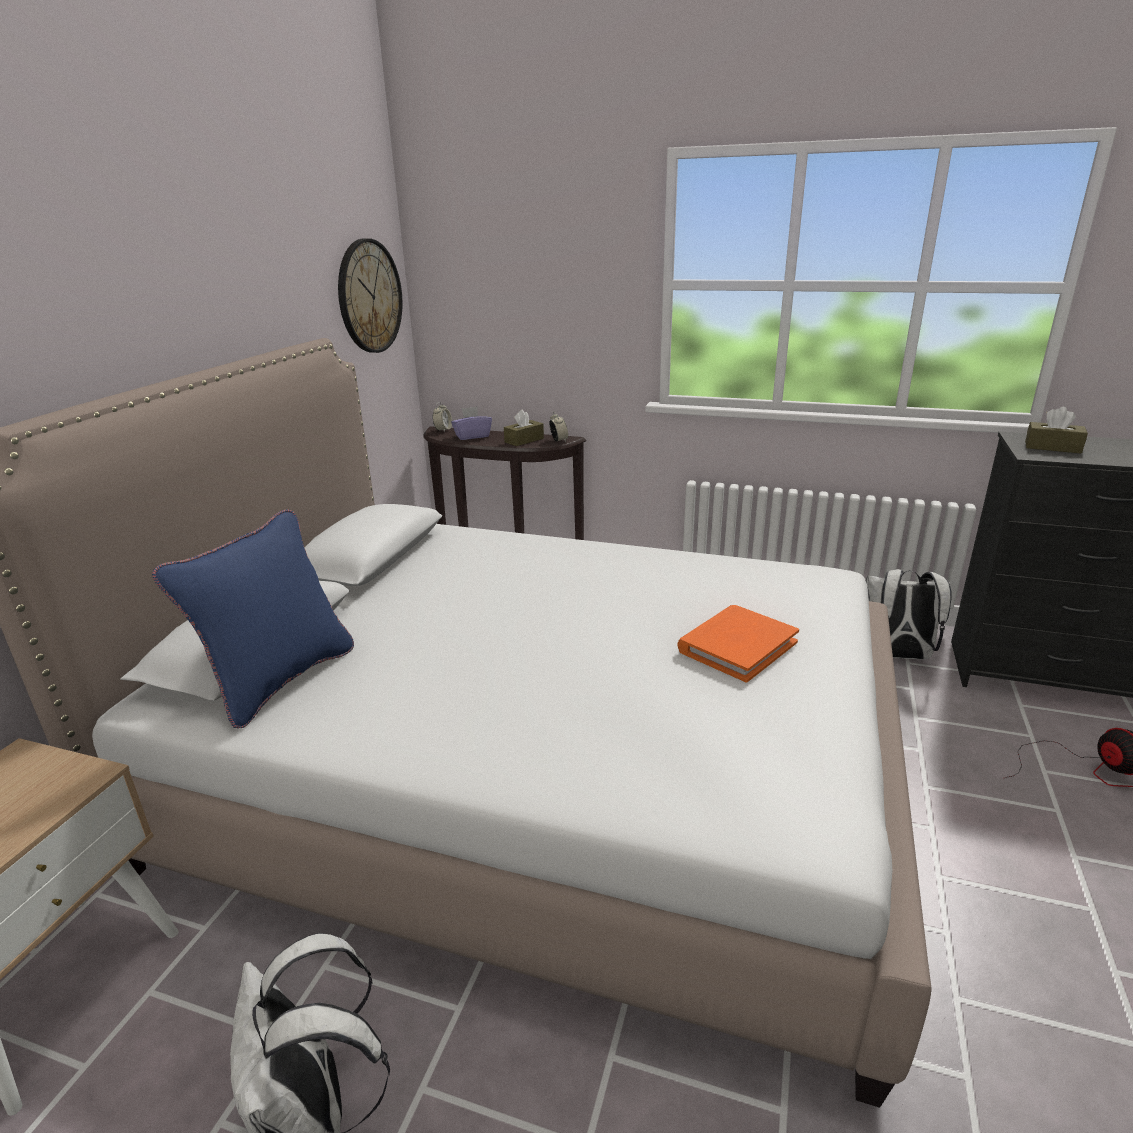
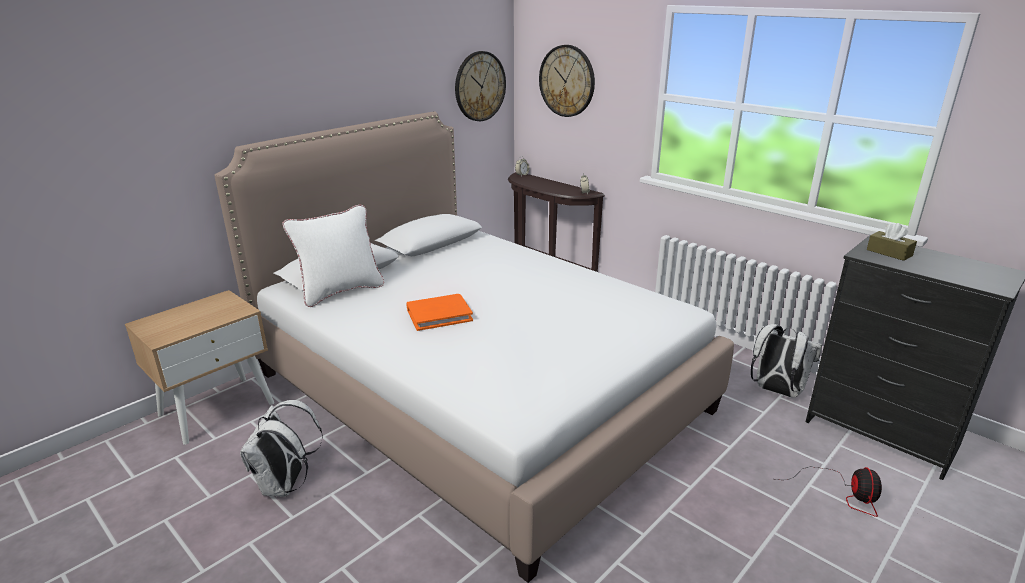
camera: 25 degrees right, 0 degrees up
(280, 680) = (340, 291): blue pillow -> white pillow
(472, 436) = (535, 181): purple tissue box -> none
(505, 278) = (567, 81): none -> wall clock
(524, 440) = (563, 189): brown tissue box -> none
(737, 646) = (577, 332): orange book -> orange book (439, 315)

